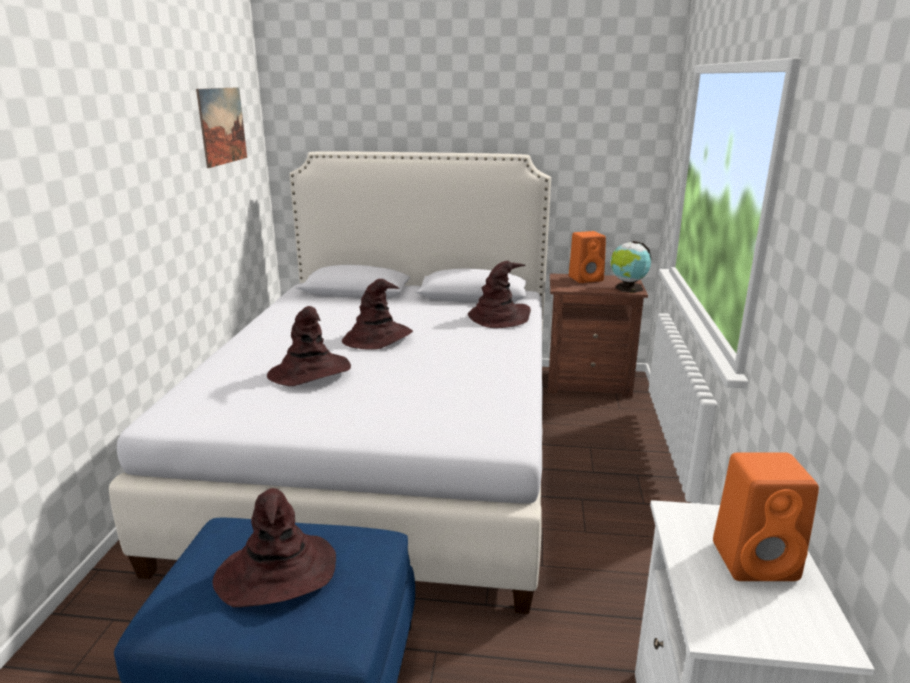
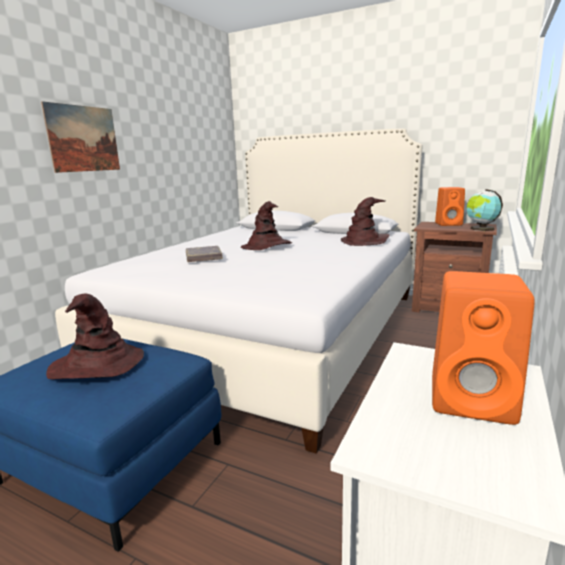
camera: 20 degrees right, 5 degrees down
(222, 126) = (197, 115): picture -> picture (83, 139)
(310, 372) = (203, 257): brown hat -> grey book

